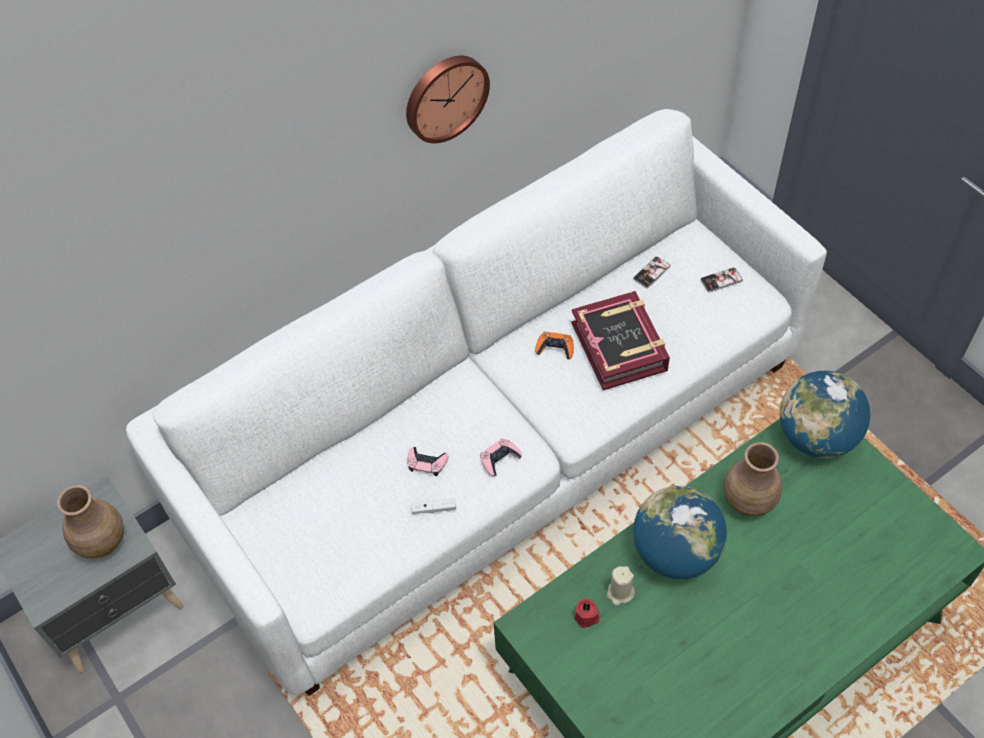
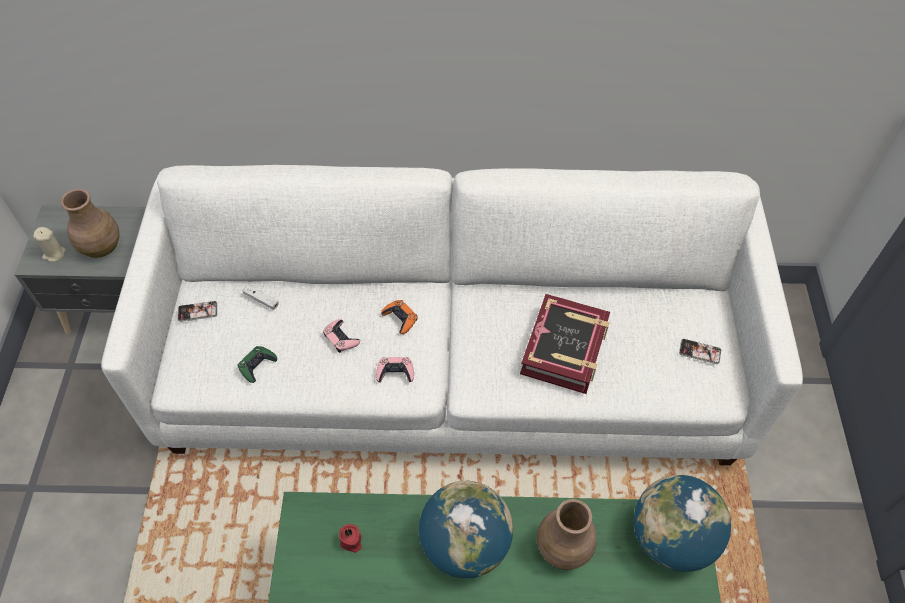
camera: 35 degrees right, 0 degrees up
(374, 537) = (257, 365): none -> green game controller
(434, 509) = (315, 375): white game controller -> white game controller (261, 300)
(445, 97) = (518, 44): wall clock -> none
(555, 348) = (514, 317): orange game controller -> orange game controller (400, 318)
(620, 593) = (393, 542): beige candle -> beige candle (54, 254)
(651, 272) = (645, 308): phone -> phone (197, 311)

